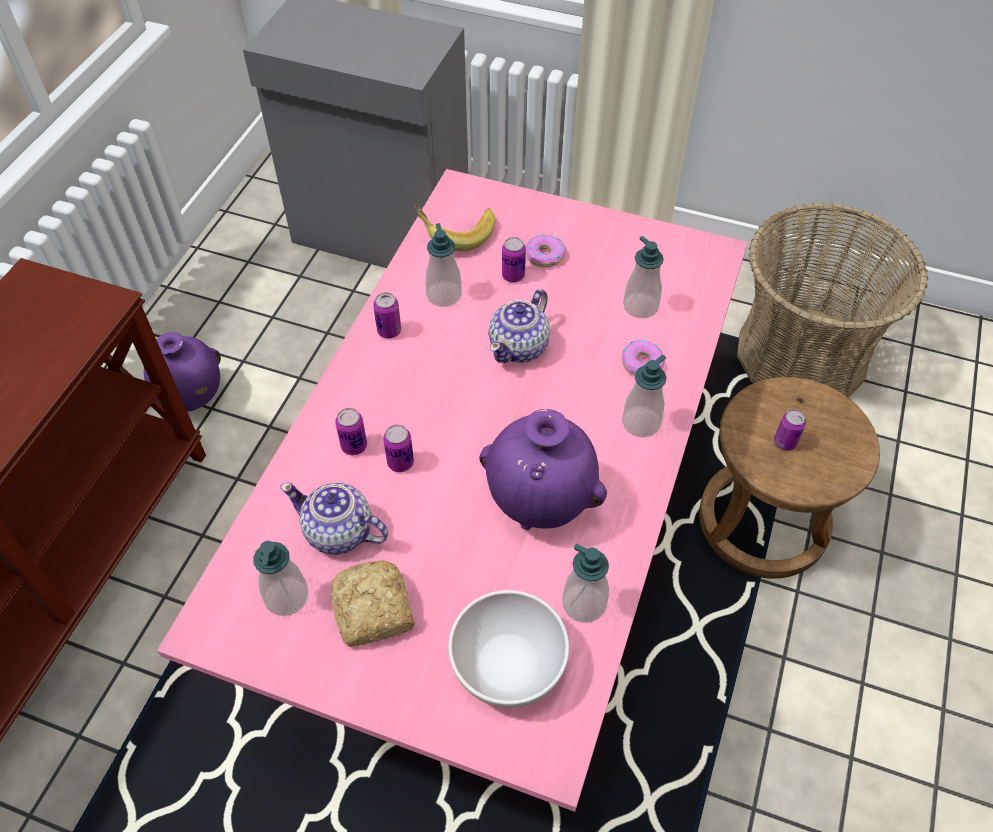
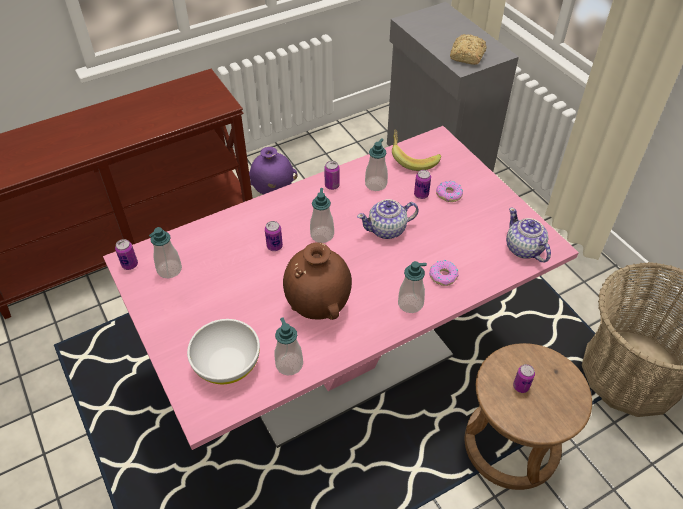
camera: 40 degrees right, 5 degrees down
(339, 532) = (217, 258): teapot -> teapot (523, 249)
(354, 446) = (262, 226): can -> can (130, 264)
(372, 612) = (195, 300): bread -> bread (466, 56)
(541, 503) = (318, 306): purple vase -> brown vase
(640, 306) = (474, 248): soap dispenser -> soap dispenser (322, 235)

